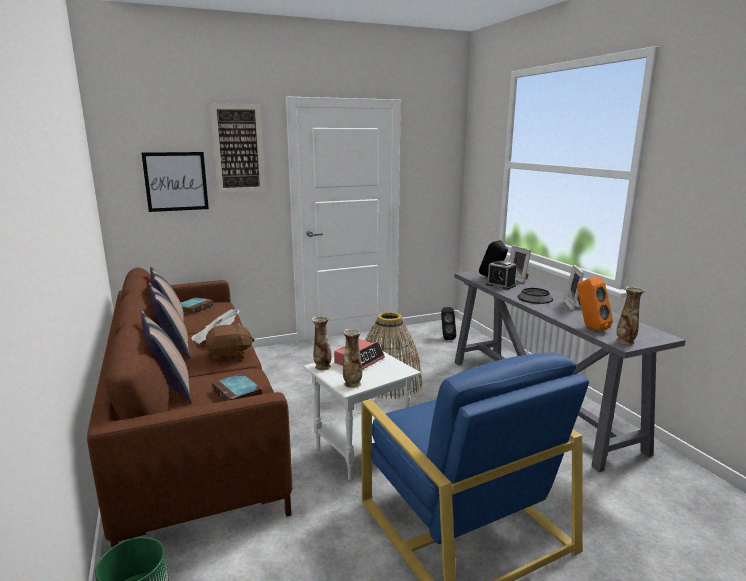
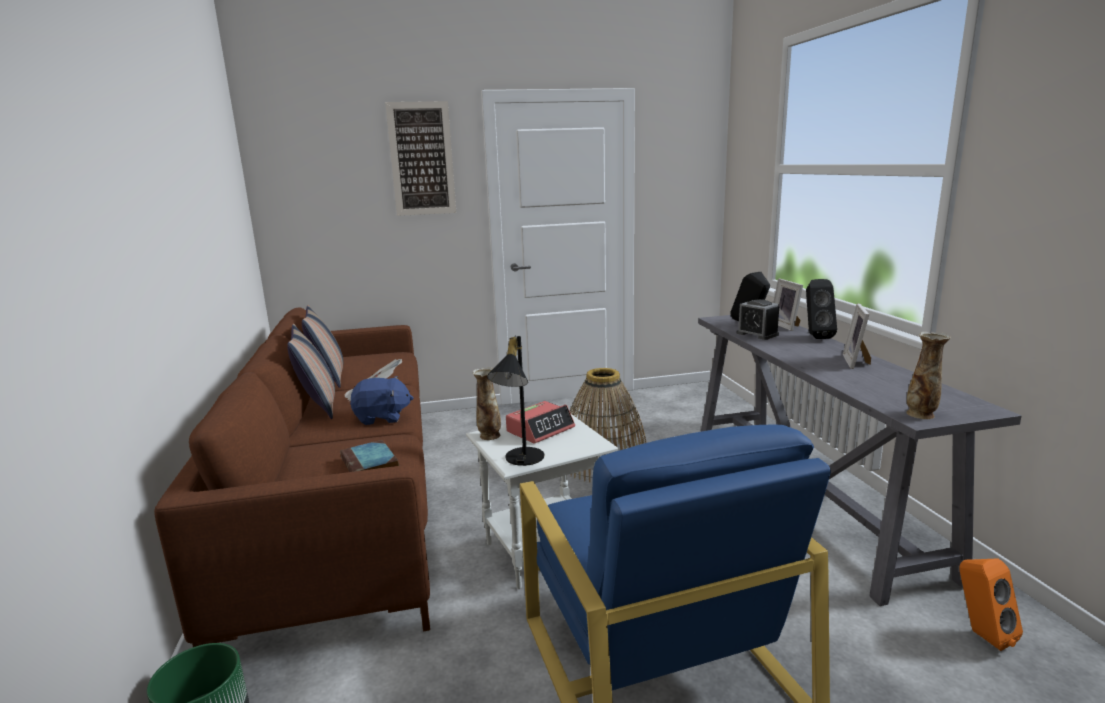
camera: 10 degrees right, 0 degrees up
(170, 389) = (293, 456): pillow -> none
(176, 181) = (345, 201): picture -> none
(194, 308) = (364, 358): book -> none
(229, 356) = (382, 417): brown plush toy -> blue plush toy
(352, 384) = (520, 459): vase -> black table lamp
(446, 337) = (695, 406): black speaker -> black speaker (815, 337)
(535, 298) = (801, 351): bowl -> none
(589, 327) = (870, 393): orange speaker -> orange speaker (980, 634)

